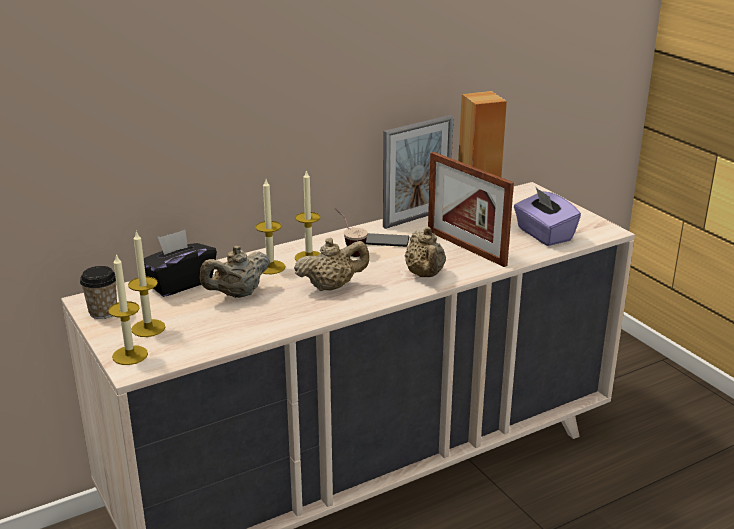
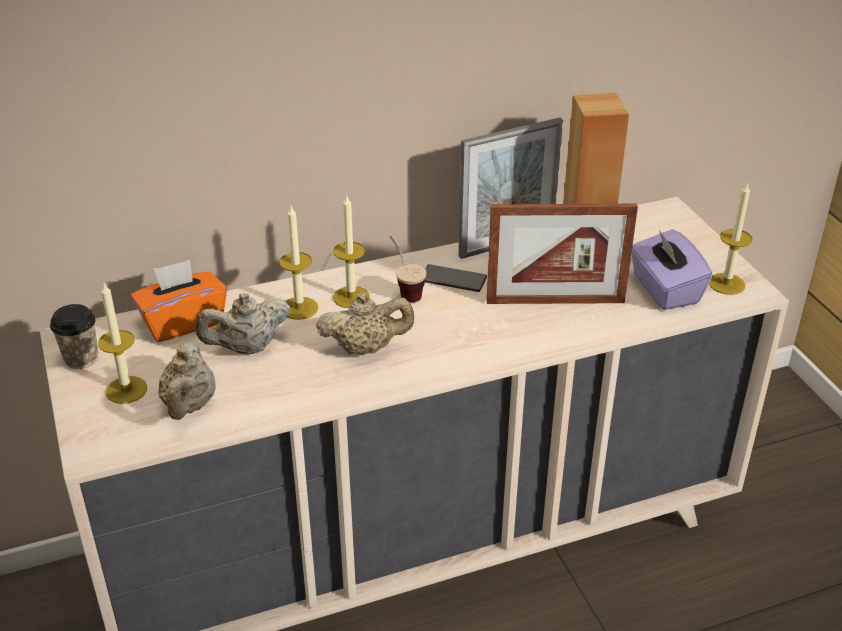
camera: 10 degrees right, 10 degrees up
(130, 355) = (93, 430): candle -> candle (726, 284)
(179, 283) = (183, 322): black tissue box -> orange tissue box
(425, 275) = (489, 342): beige teapot -> beige teapot (189, 406)
(466, 248) = (555, 301): picture frame -> picture frame turned 60 degrees counterclockwise

